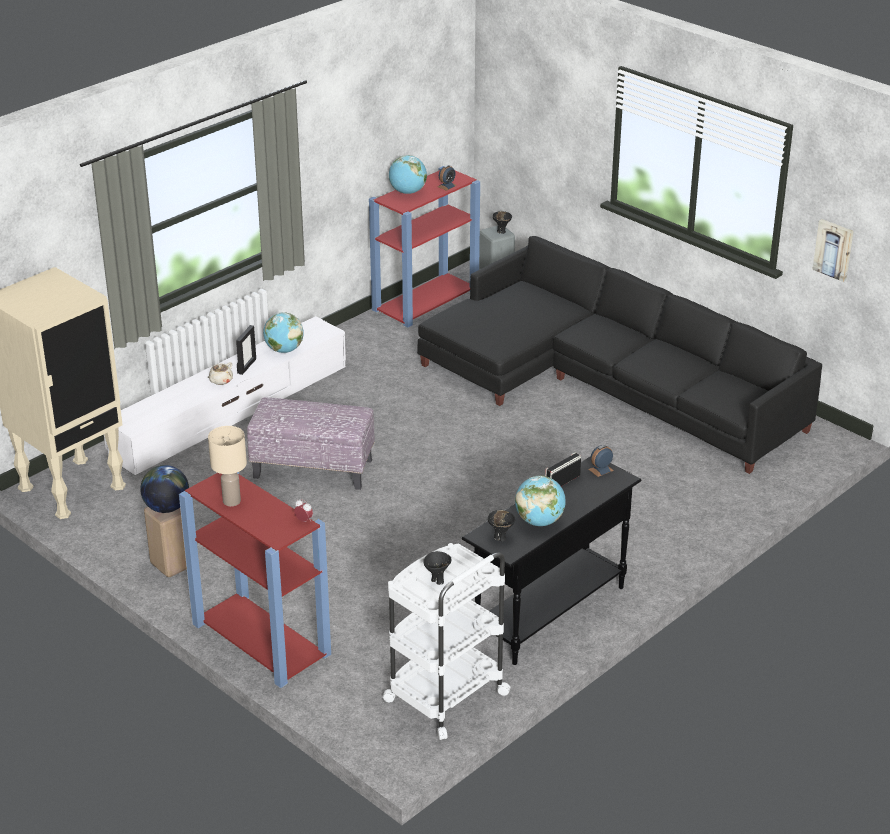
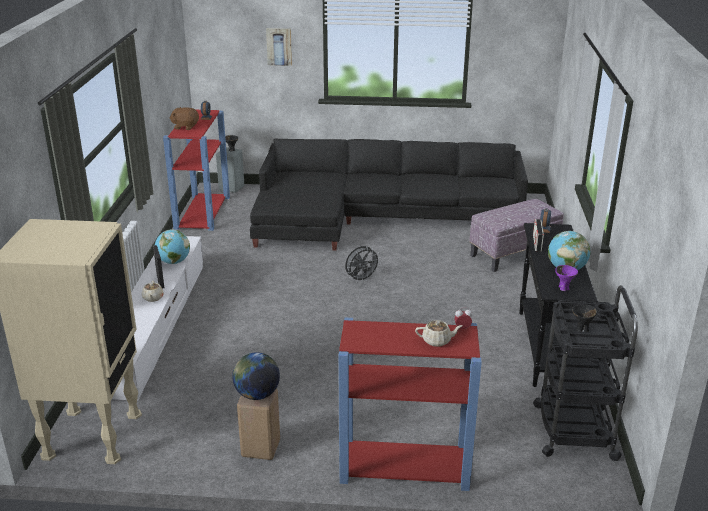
camera: 40 degrees left, 5 degrees down
(231, 501) = (388, 340): beige table lamp -> none
(267, 520) = (437, 341): none -> beige teapot
(313, 468) = (272, 334): ottoman -> ottoman (513, 254)
(408, 192) = (185, 127): globe -> brown plush toy
(445, 696) = (573, 431): white cart -> black cart
(476, 451) = (361, 279): none -> grey fan
(500, 537) = (563, 288): black bowl -> purple bowl
(834, 249) = (511, 73): picture -> picture (279, 46)

